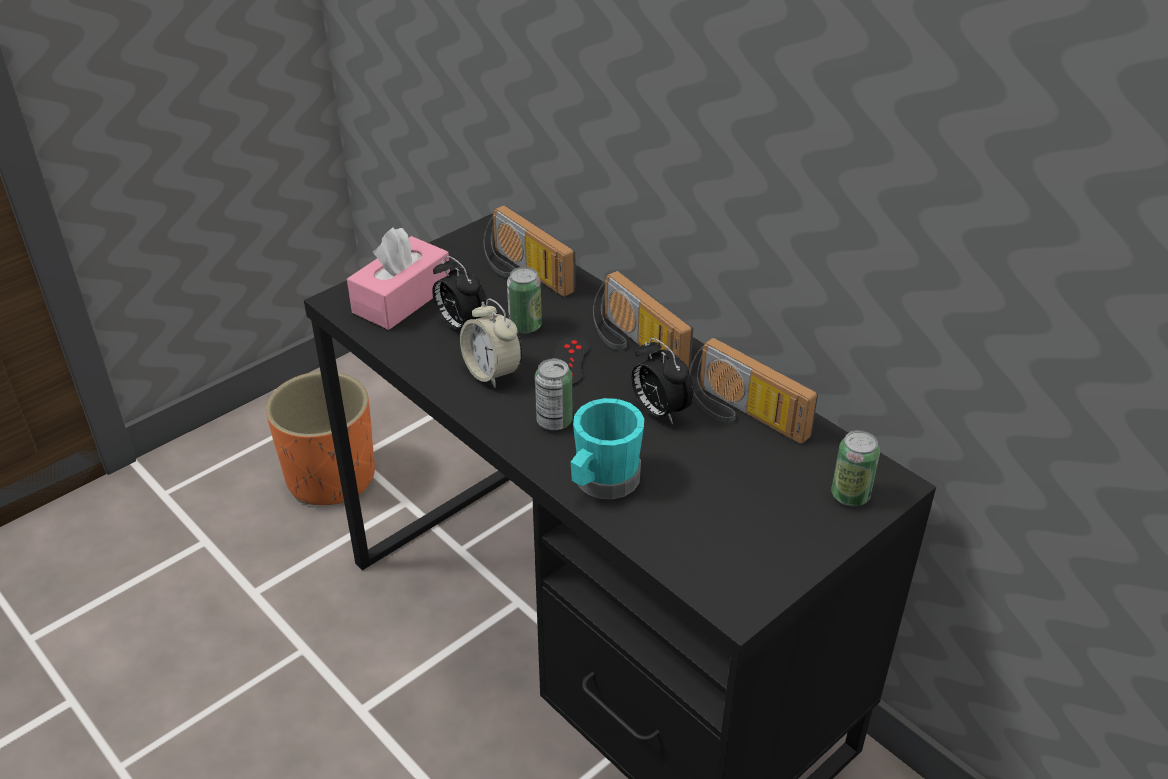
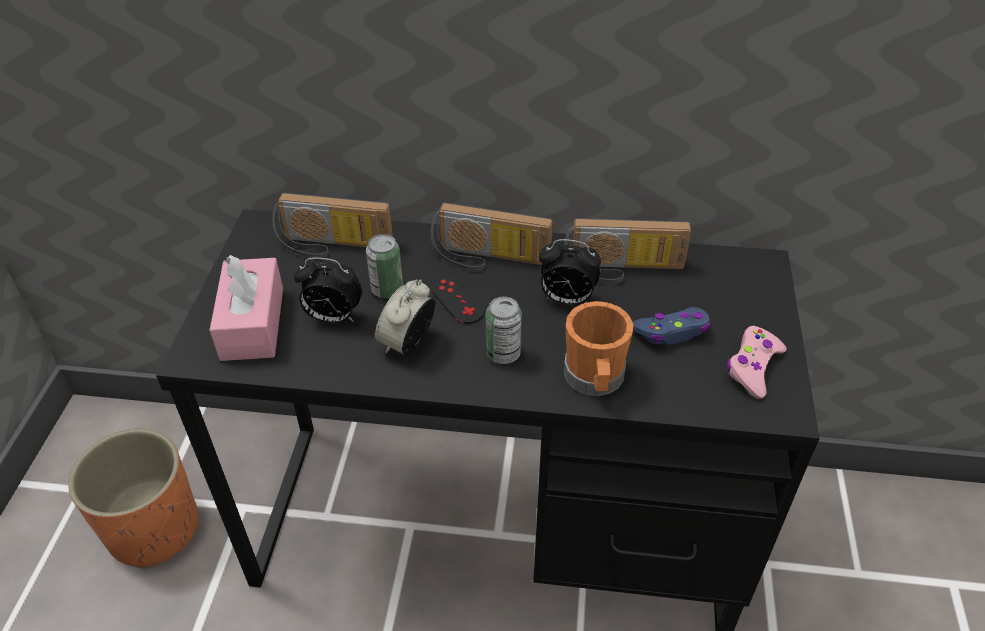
camera: 40 degrees left, 5 degrees up
(492, 373) = (408, 343): alarm clock -> alarm clock turned 105 degrees clockwise
(602, 482) = (594, 379): turquoise mug -> orange mug
(718, 486) = (671, 332): none -> blue game controller
(756, 556) = (753, 367): none -> pink game controller
(850, 495) = (752, 287): can -> none

